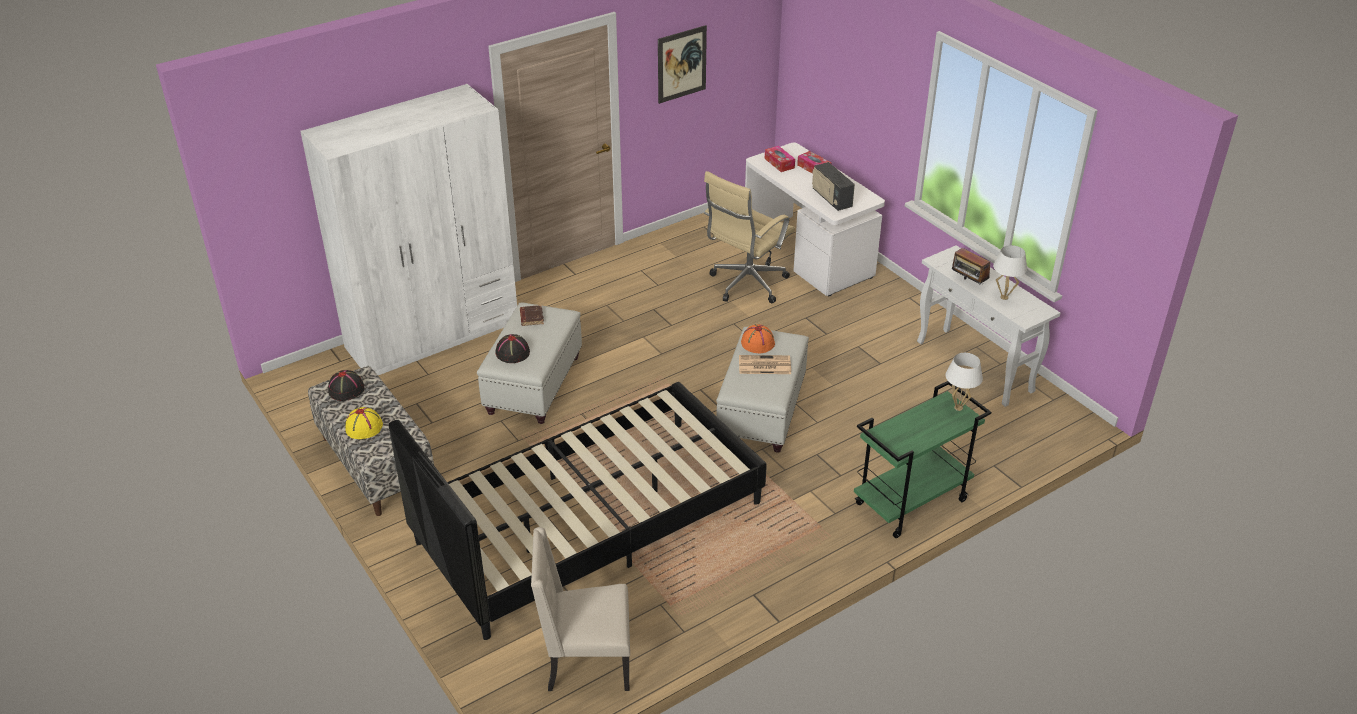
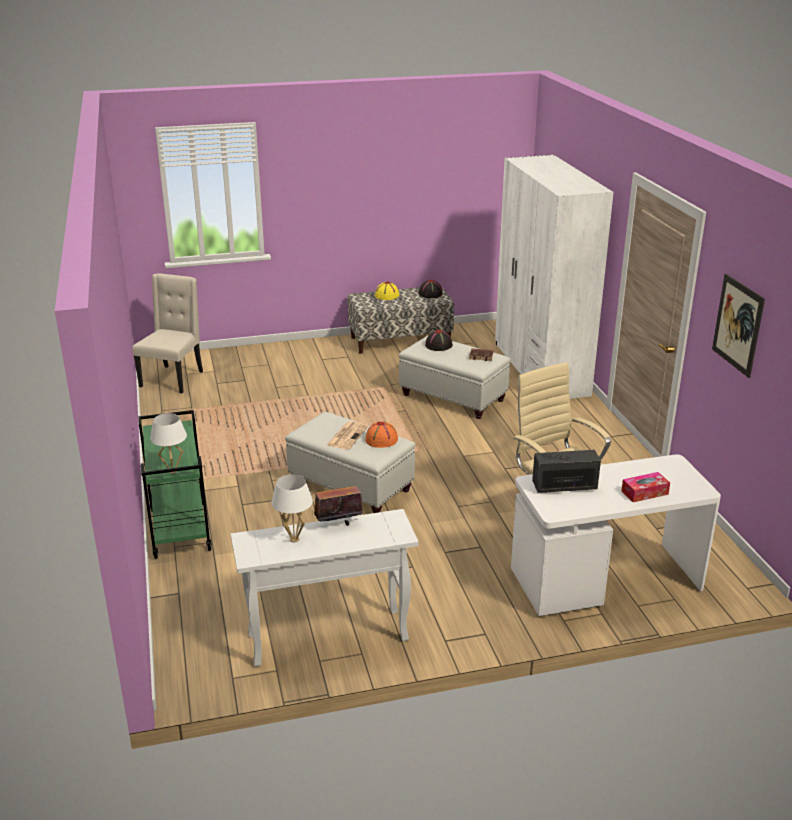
camera: 110 degrees right, 10 degrees down
(589, 522) = (286, 396): black bed -> none
(779, 163) = (664, 473): tissue box -> none

